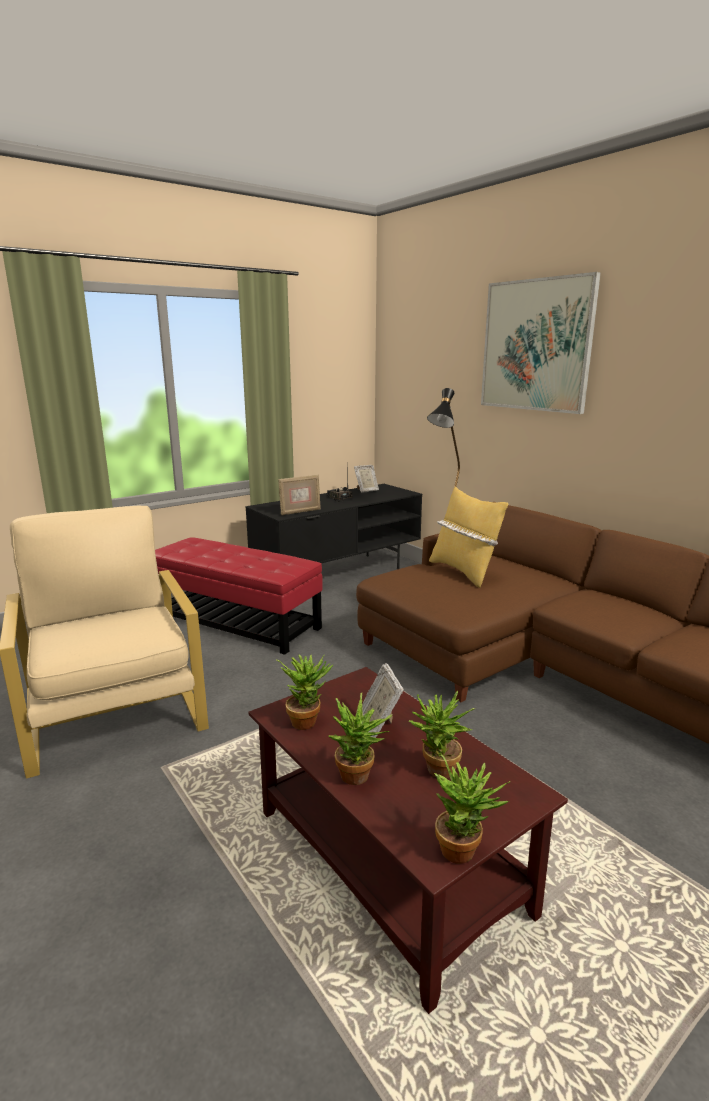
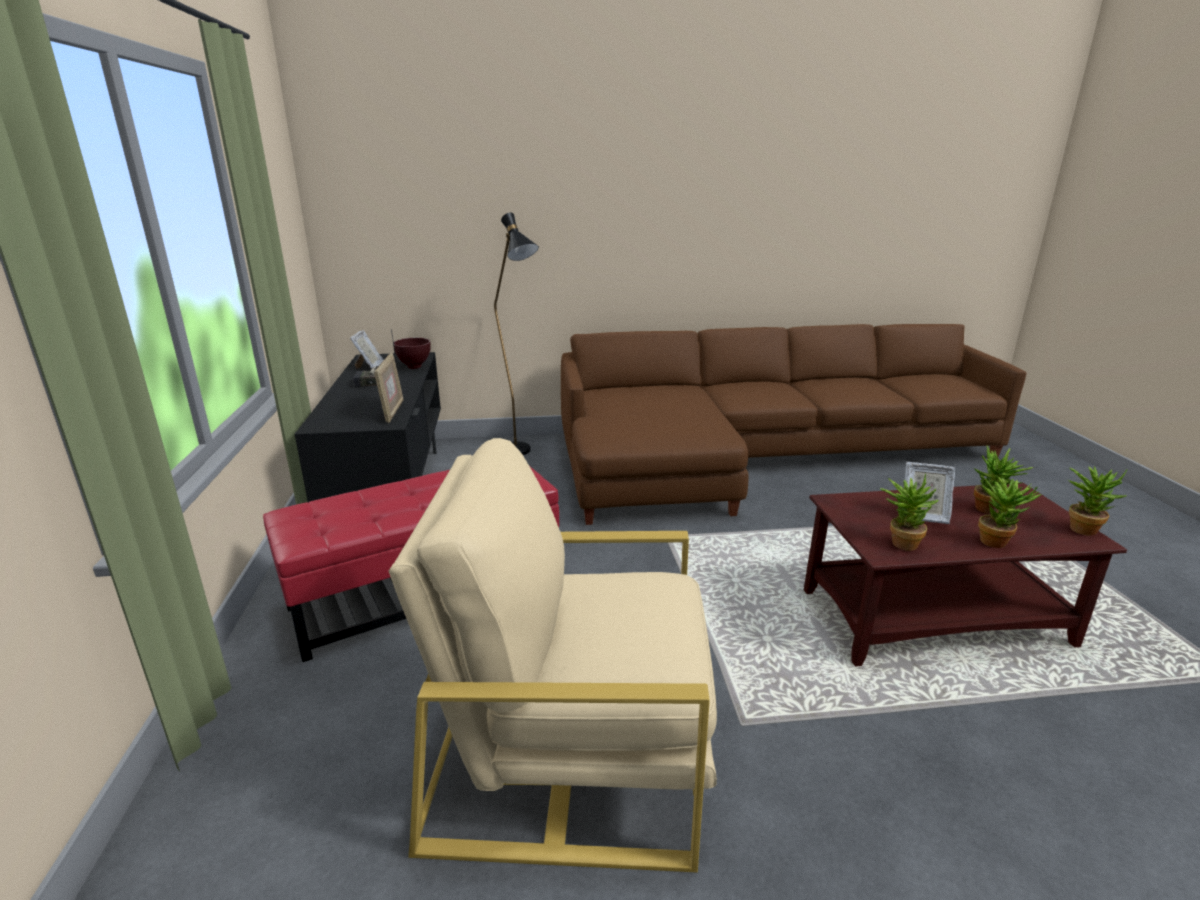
camera: 60 degrees left, 5 degrees up
(383, 497) = (414, 367): none -> brown bowl
(463, 572) = (635, 407): yellow pillow -> none
(536, 345) = (581, 160): picture -> none

